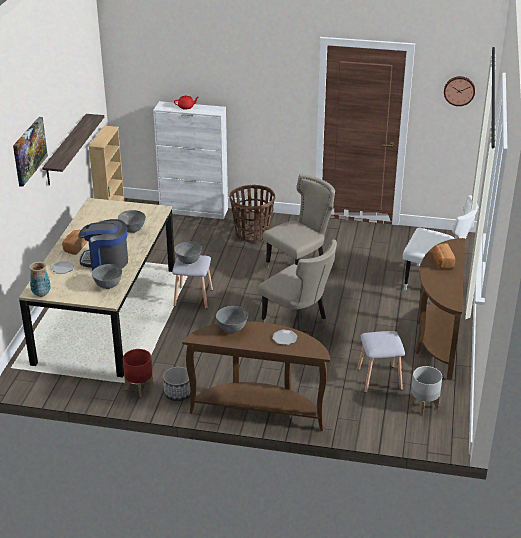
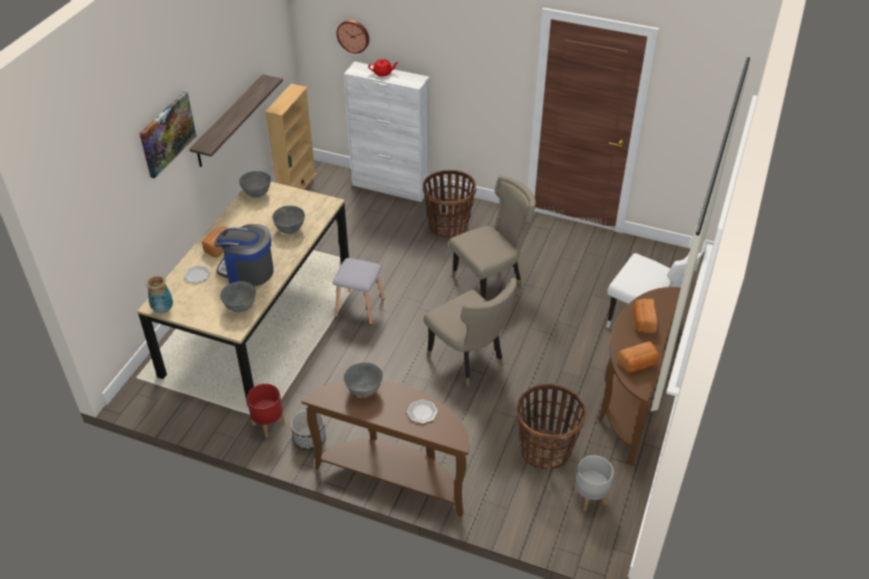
camera: 10 degrees right, 10 degrees up
(188, 261) = (353, 270): grey bowl -> grey bowl (257, 194)
(378, 378) = (545, 450): grey stool -> basket
(446, 290) = (638, 364): none -> bread
(459, 90) = (709, 91): wall clock -> wall clock (353, 35)

